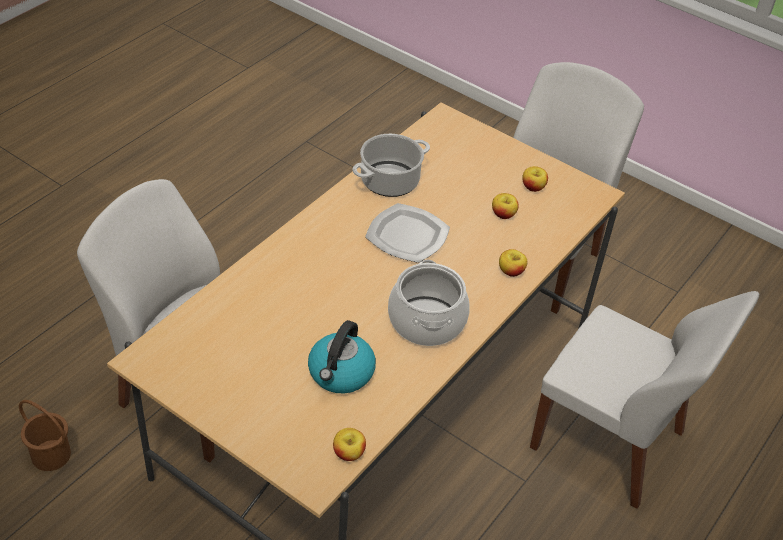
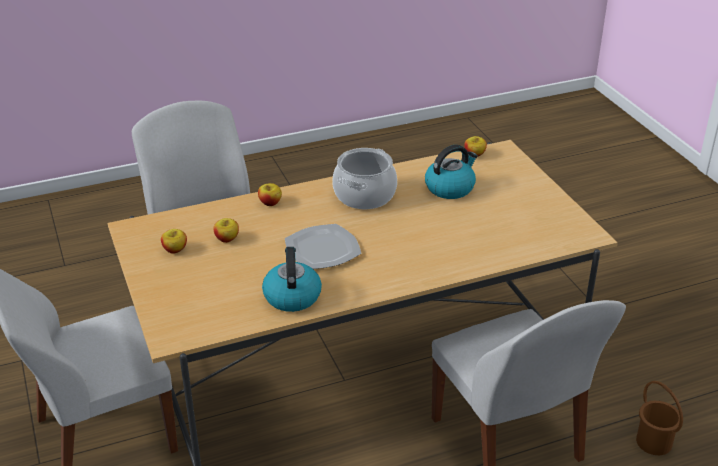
camera: 145 degrees left, 10 degrees down
(390, 180) = (292, 296): cooking pot -> kettle

